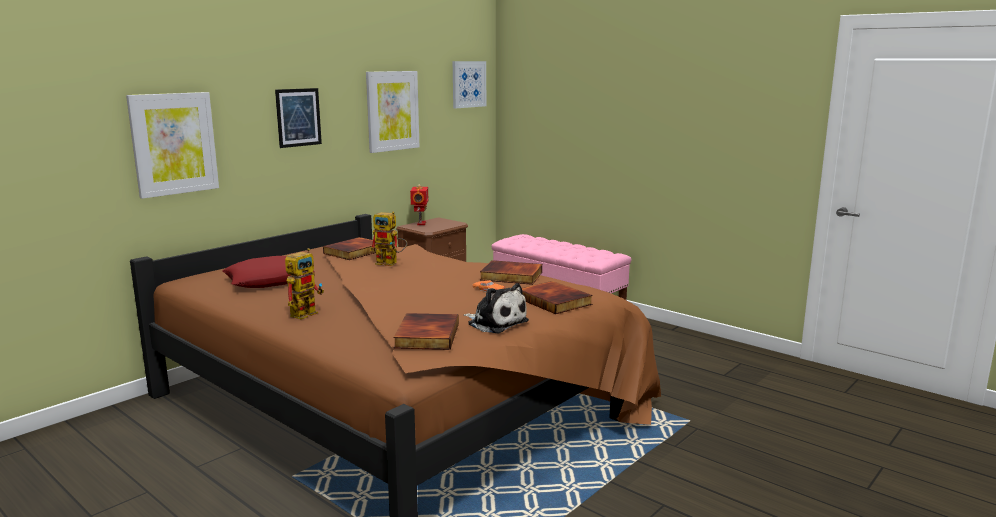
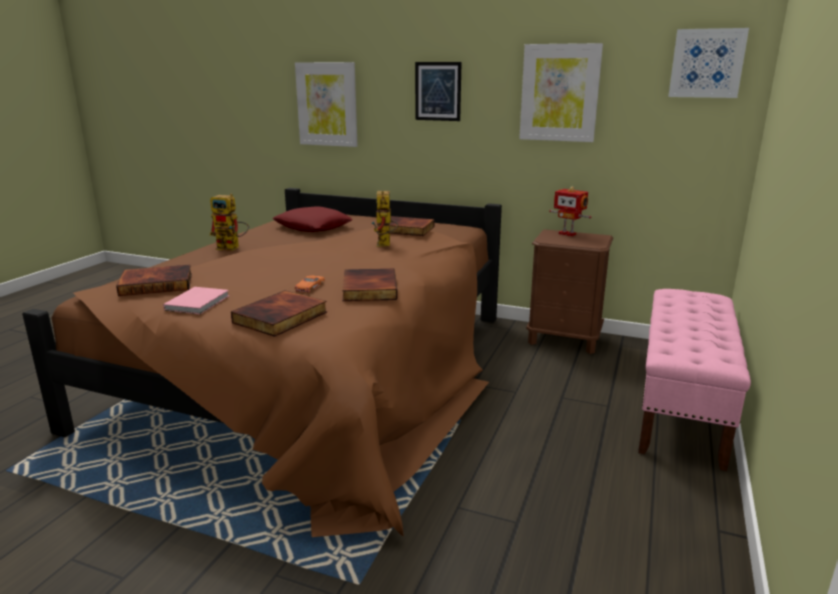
camera: 70 degrees right, 5 degrees up
(420, 223) = (567, 234): toy robot -> toy robot turned 60 degrees clockwise
(495, 322) = (199, 302): plush toy -> pink book

